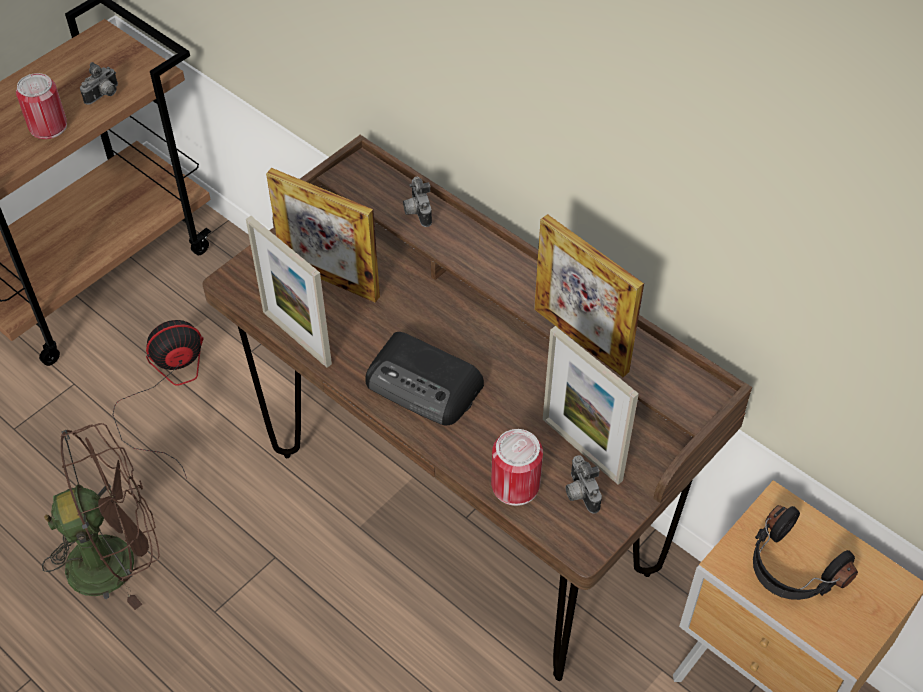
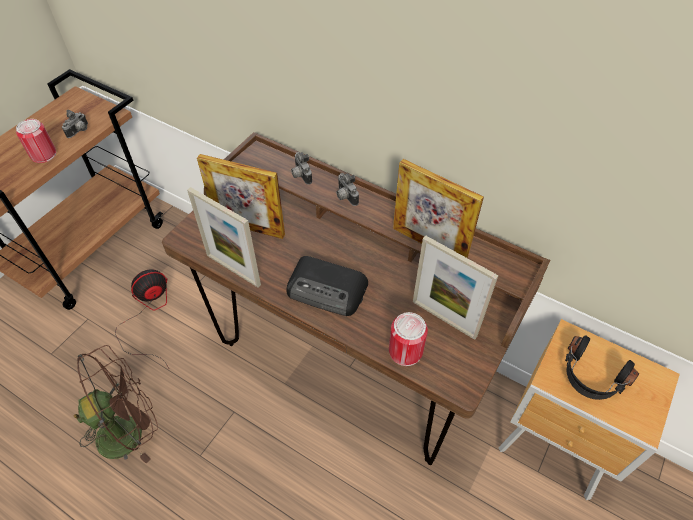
camera: 10 degrees left, 0 degrees up
(579, 493) = (450, 350): camera -> camera (345, 197)

